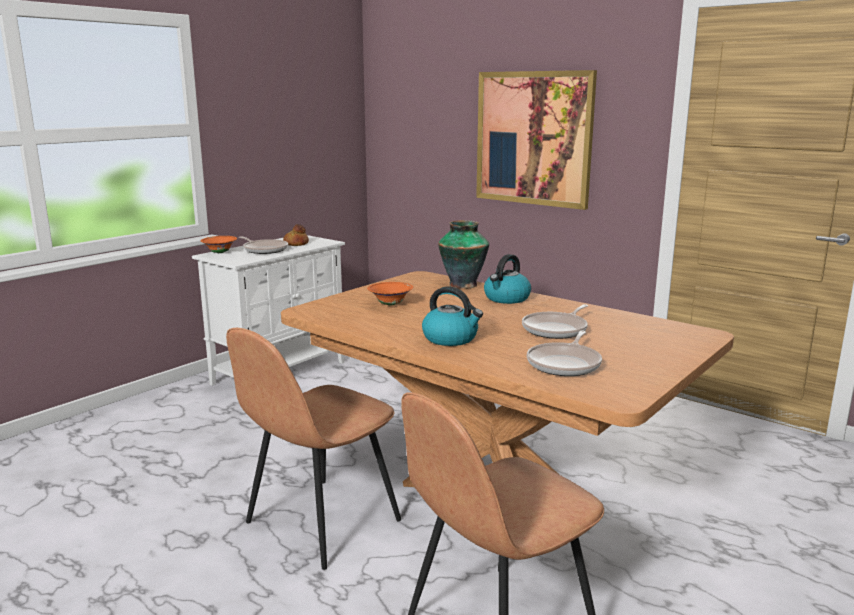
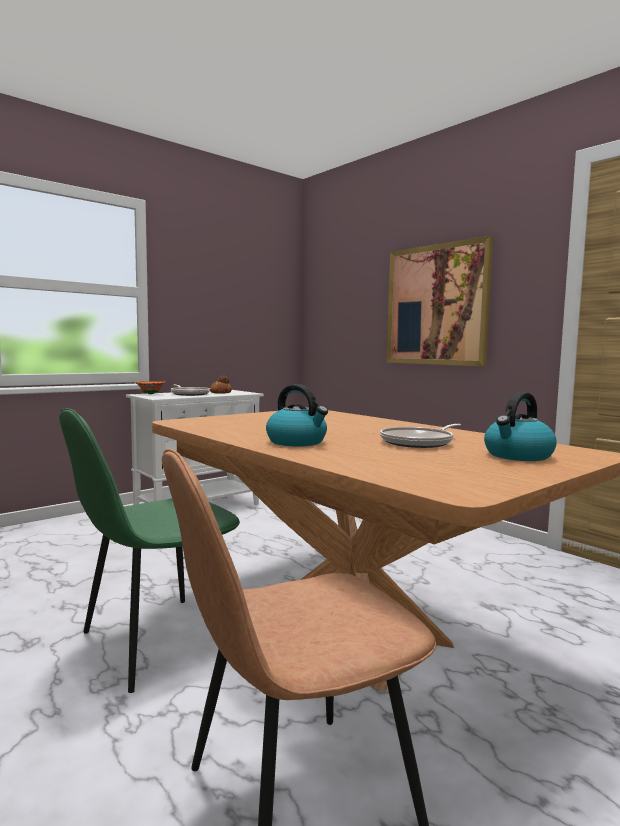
camera: 10 degrees right, 10 degrees down
(320, 523) = (156, 641): brown chair -> green chair
(390, 304) = (261, 422): orange bowl -> none
(461, 284) = (344, 415): vase -> none
(506, 298) = (381, 424): kettle -> kettle (518, 456)
(565, 364) = (410, 464): frying pan -> none

